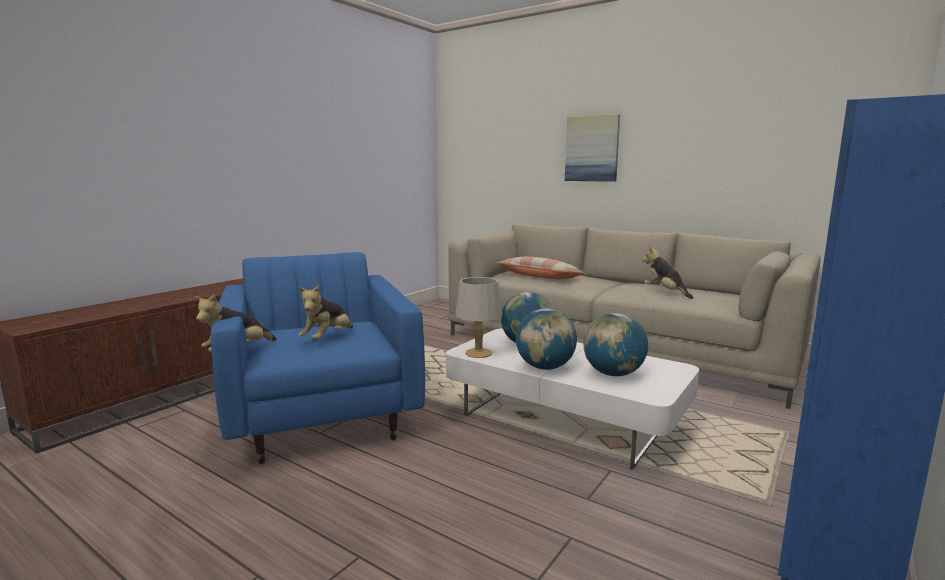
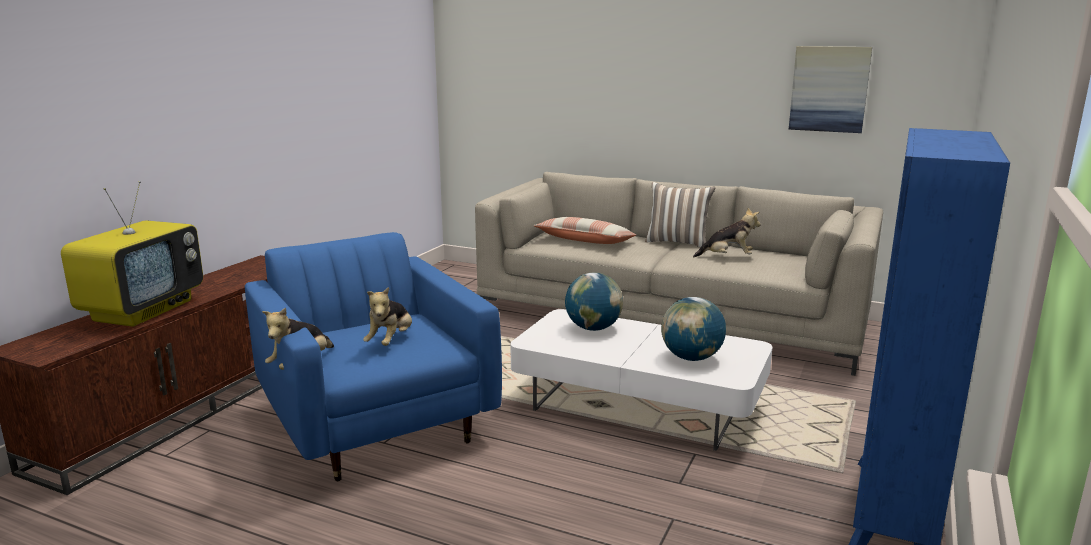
camera: 10 degrees left, 5 degrees up
(140, 303) = (143, 310): none -> television
(478, 353) = (546, 343): grey table lamp -> none
(545, 367) = (622, 355): globe -> none
(592, 149) = (636, 83): picture -> picture (829, 89)
(622, 281) = (677, 242): none -> pillow
(665, 292) = (727, 257): plush toy -> plush toy turned 135 degrees clockwise

